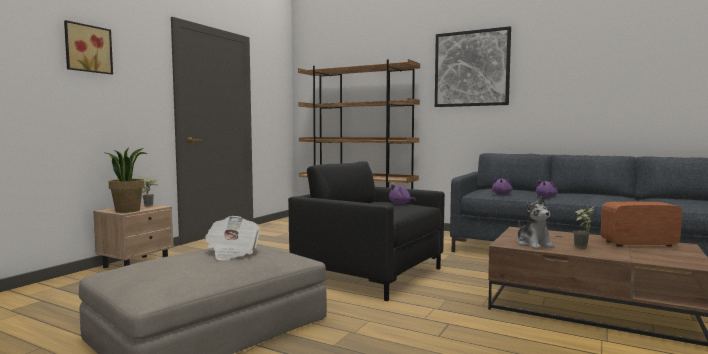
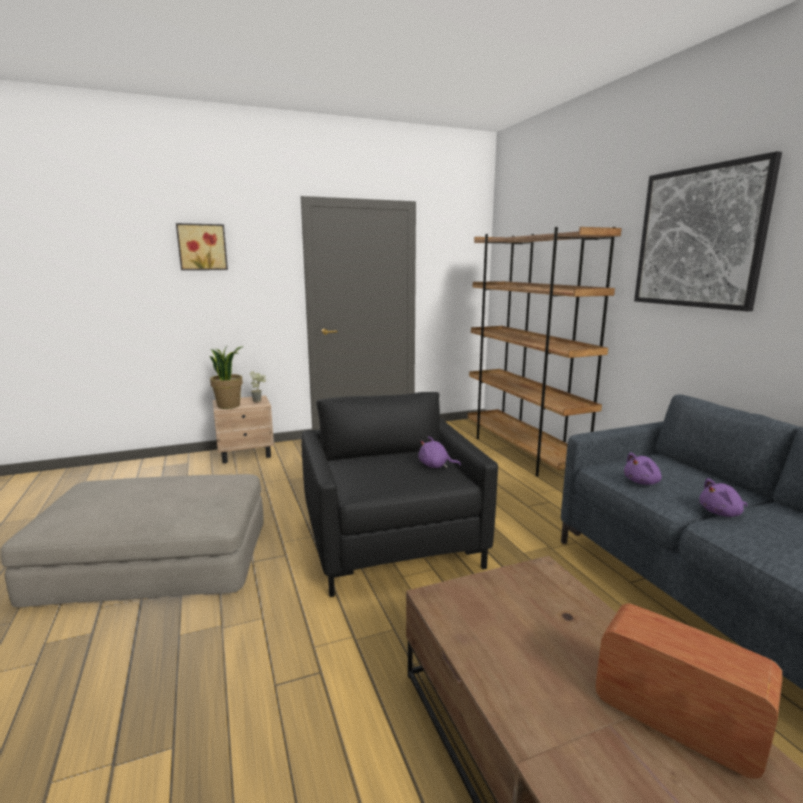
camera: 40 degrees right, 10 degrees up
(232, 252) = (172, 493): newspaper -> none
(533, 244) = (471, 619): plush toy -> none
(581, 248) = (522, 671): potted plant -> none

